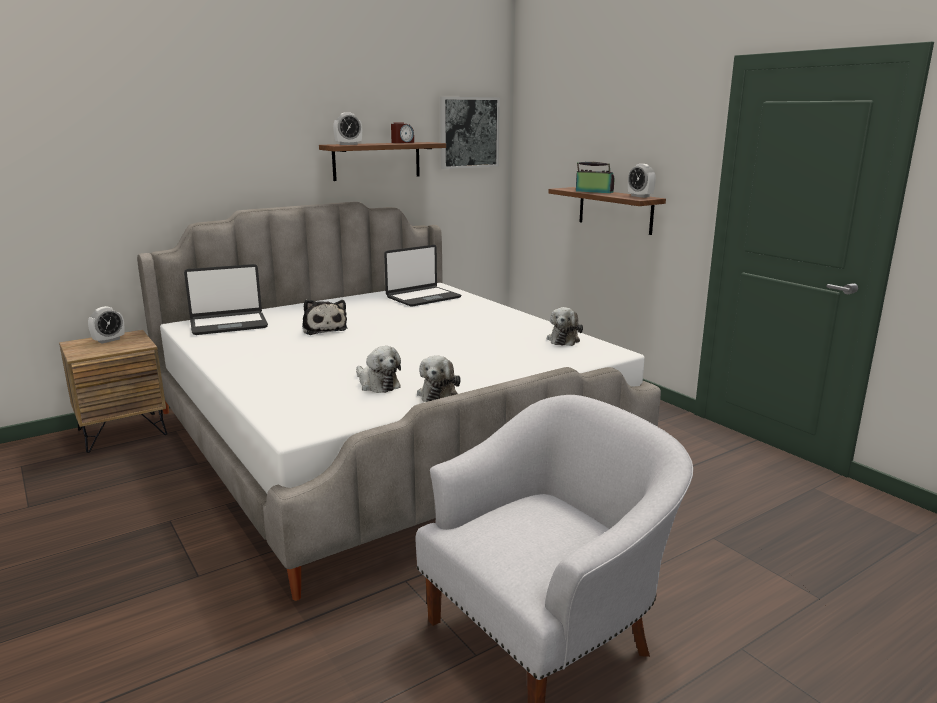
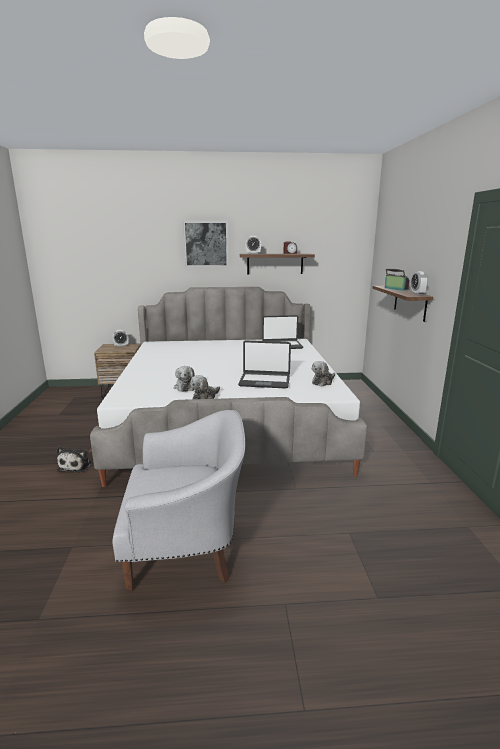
camera: 30 degrees right, 0 degrees up
(228, 324) = (169, 346): laptop -> laptop (264, 381)
(324, 329) = (206, 354): plush toy -> plush toy (76, 465)
(469, 132) = (339, 248): picture -> picture (206, 244)

